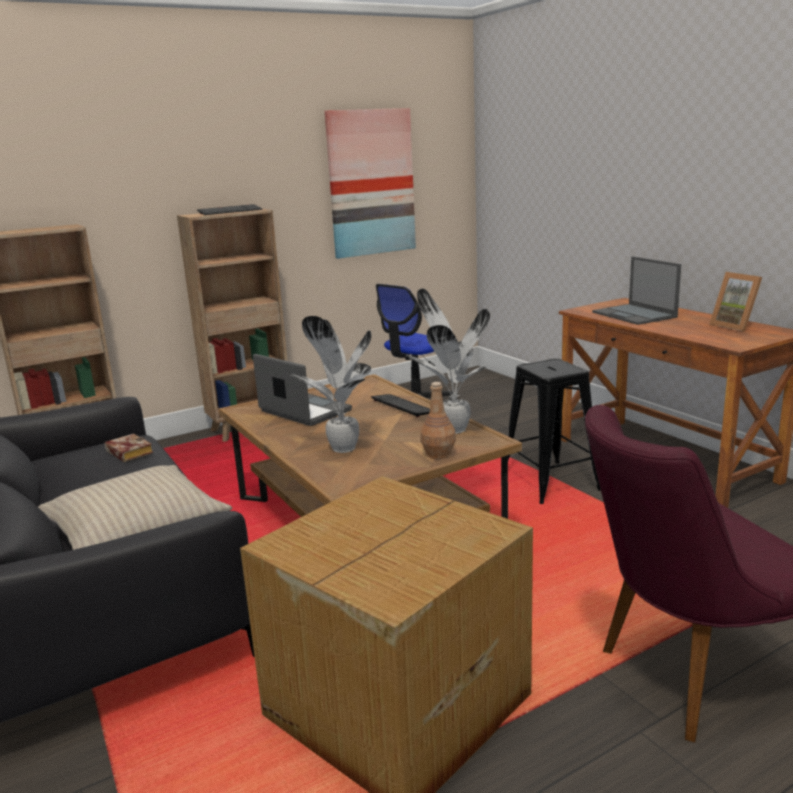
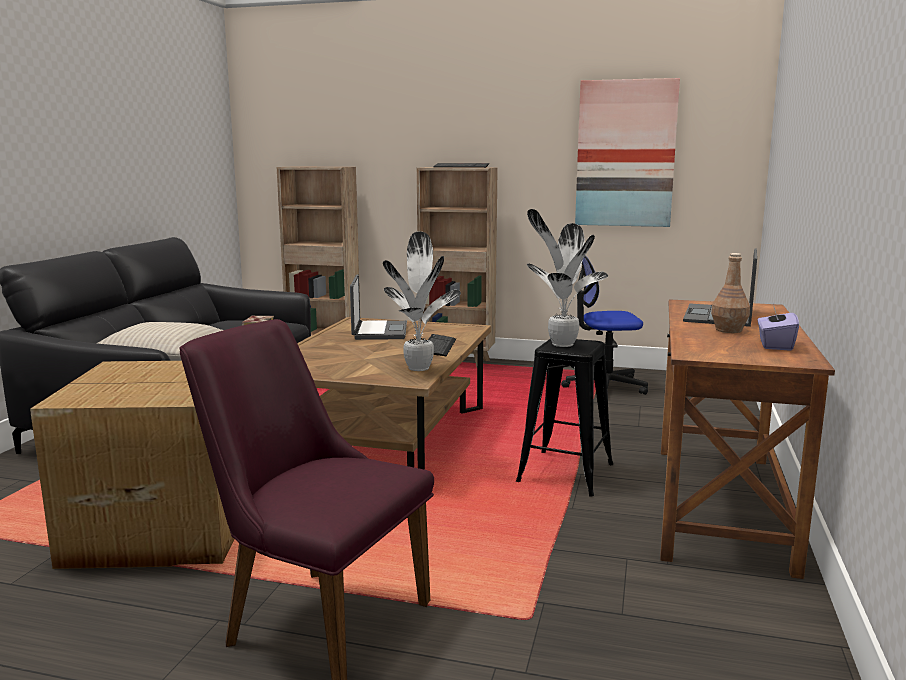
camera: 45 degrees right, 5 degrees down
(342, 449) = (327, 355): potted plant -> potted plant (560, 344)
(438, 454) = (362, 375): brown bottle -> brown bottle (729, 330)
(736, 326) = (775, 345): picture frame -> purple tissue box

